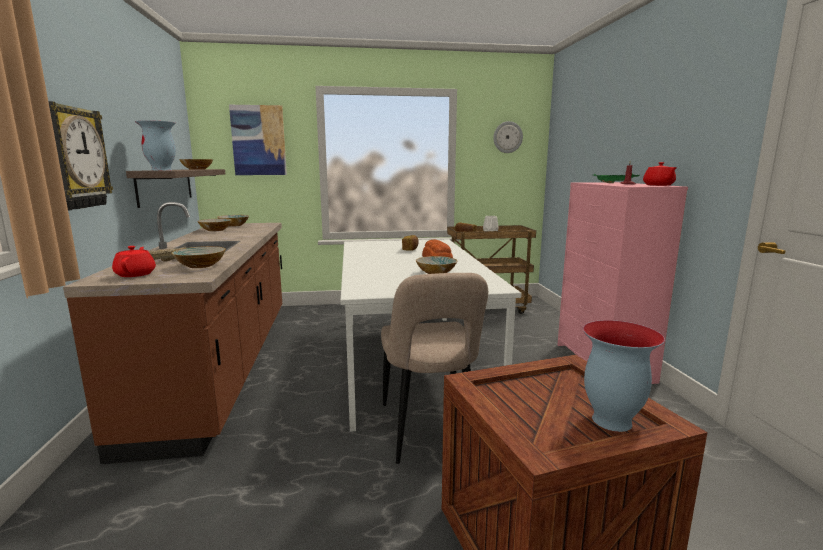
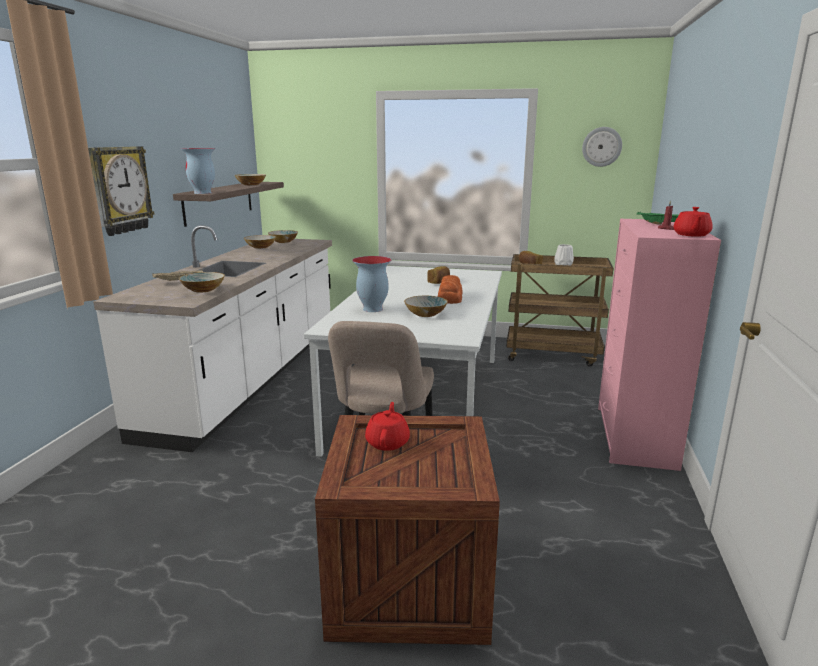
camera: 20 degrees right, 5 degrees up
(136, 274) = (149, 294): red teapot -> red teapot (388, 442)
(224, 364) = (250, 378): brown counter -> white counter
(258, 140) = (318, 151): picture -> none
(611, 421) = (435, 477): vase -> vase (372, 309)

